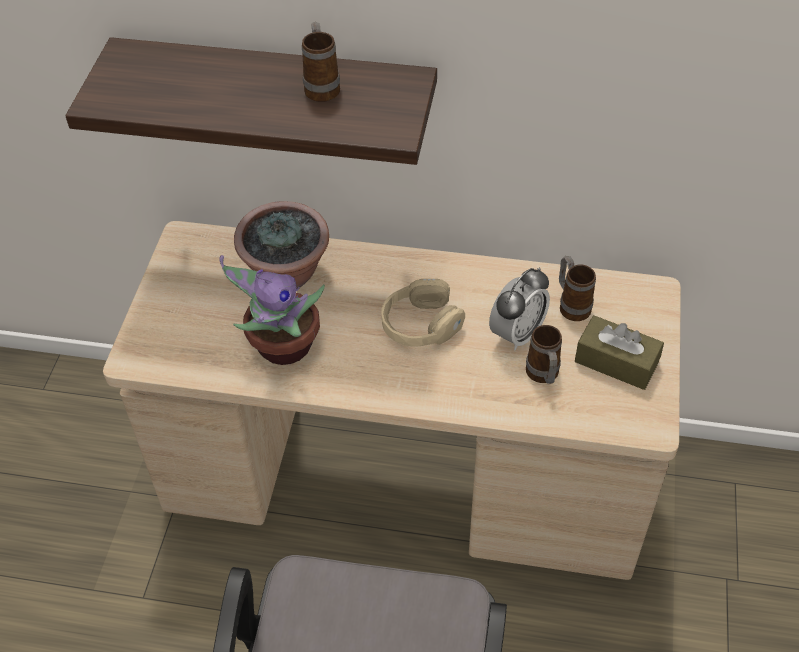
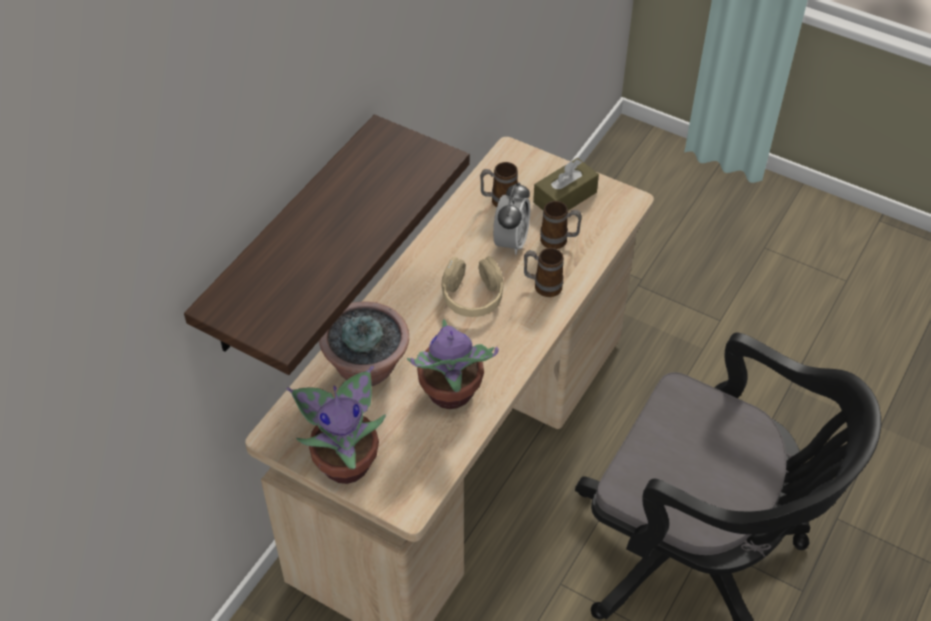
camera: 70 degrees left, 0 degrees up
(171, 295) = (346, 461): none -> potted plant
(322, 86) = (356, 185): mug -> mug (542, 286)
(517, 334) = (511, 242): alarm clock -> alarm clock turned 45 degrees clockwise

